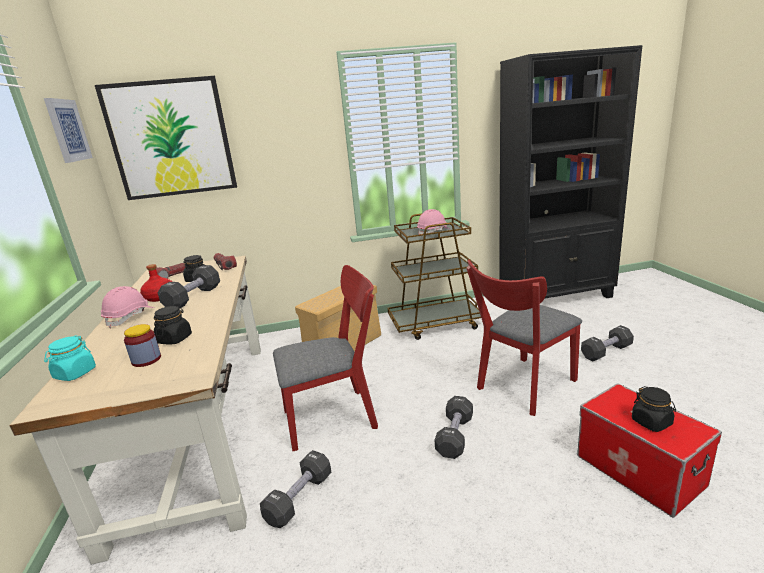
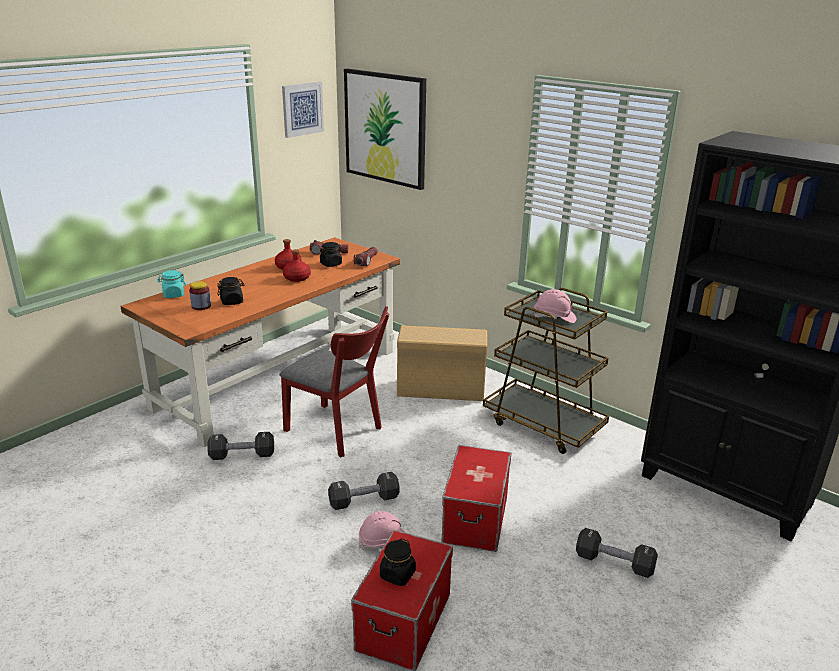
camera: 50 degrees right, 5 degrees up
(130, 317) = (251, 273): pink hard hat -> pink hard hat (383, 542)
(193, 298) = (297, 278): black dumbbell -> red bottle
(201, 423) = (280, 378): beige desk -> orange desk
(522, 387) = (475, 518): red chair -> storage box

